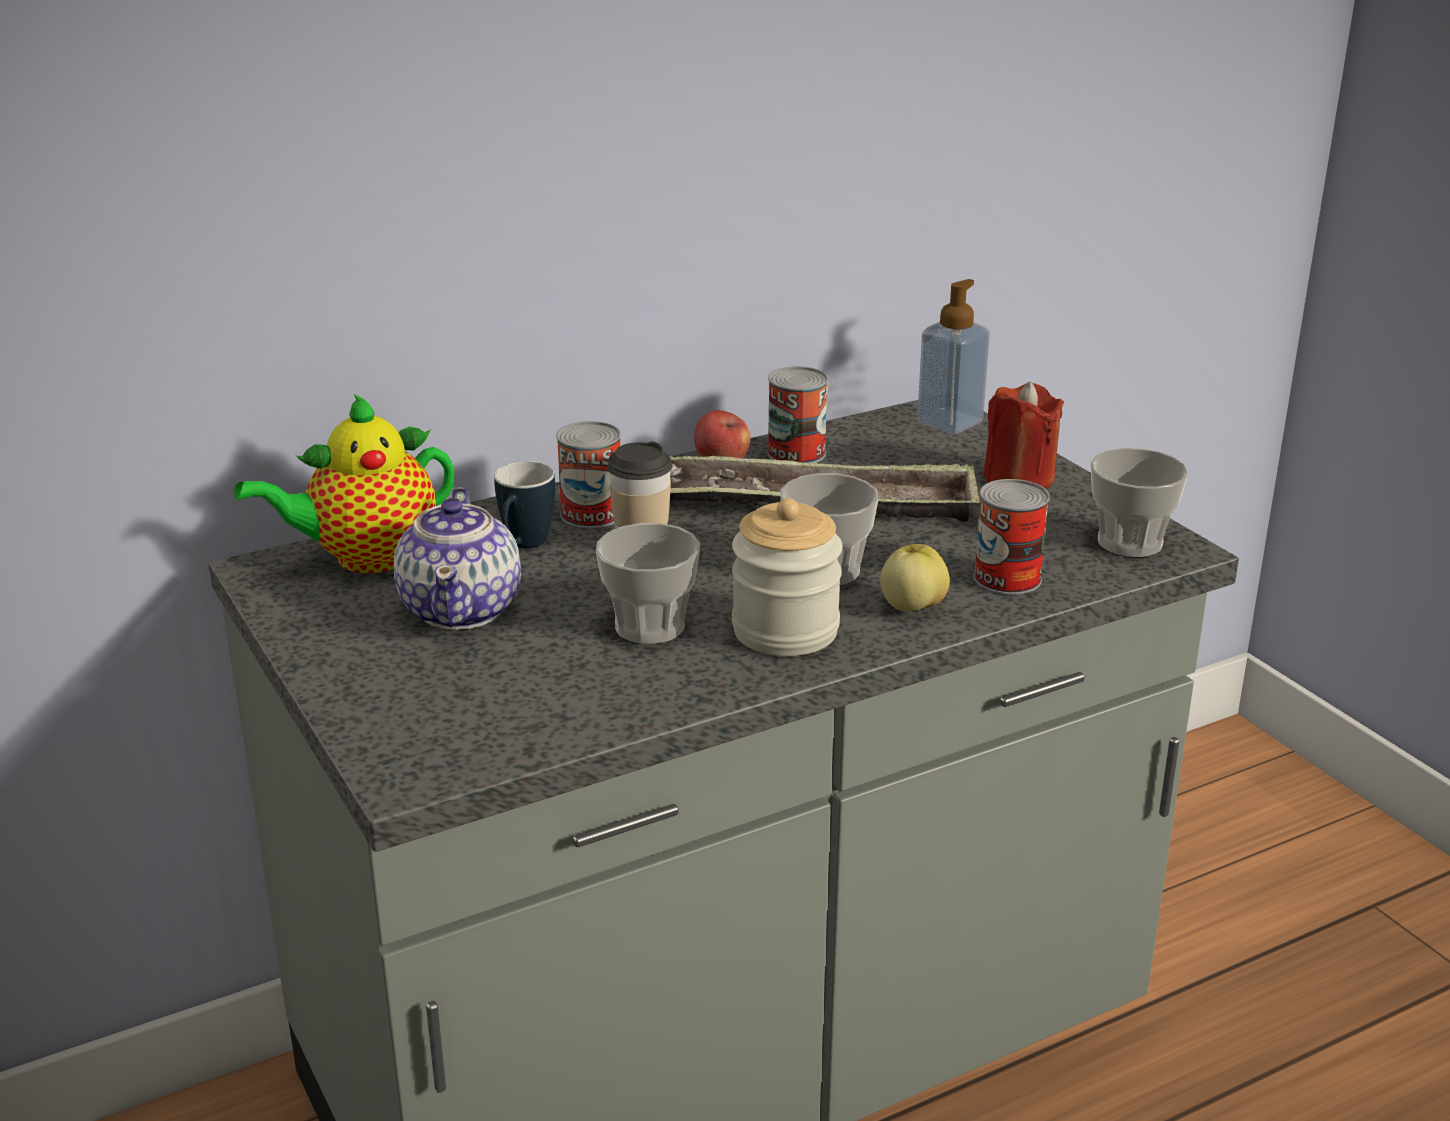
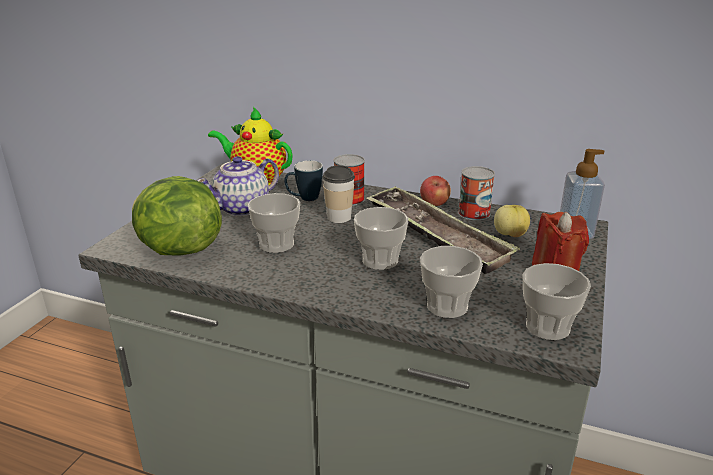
camera: 50 degrees right, 0 degrees up
(528, 716) = (178, 250): none -> lettuce
(785, 631) = (313, 272): jar -> none
(912, 607) = (379, 293): apple -> apple (510, 235)
(1007, 578) = (447, 306): can -> cup

